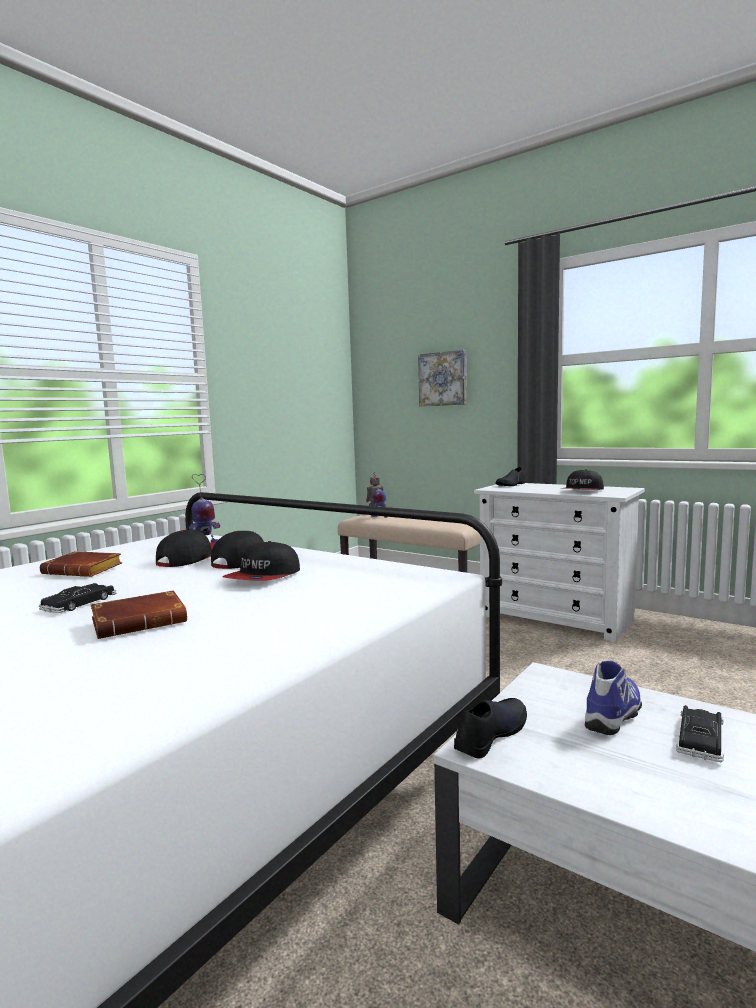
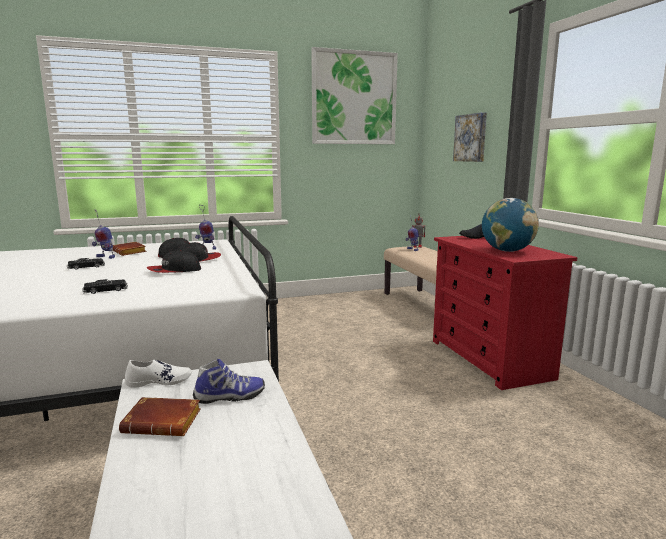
camera: 35 degrees right, 5 degrees up
(61, 585) = (105, 257): none -> toy robot
(141, 621) = (79, 279): brown book -> brown book (165, 422)
(286, 329) = (354, 98): none -> picture
(490, 734) = (159, 381): black shoe -> white shoe
(556, 617) = (489, 359): white dresser -> red dresser
(582, 491) = (507, 251): cap -> globe
(700, 739) = (234, 424): black toy car -> black toy car (105, 290)

